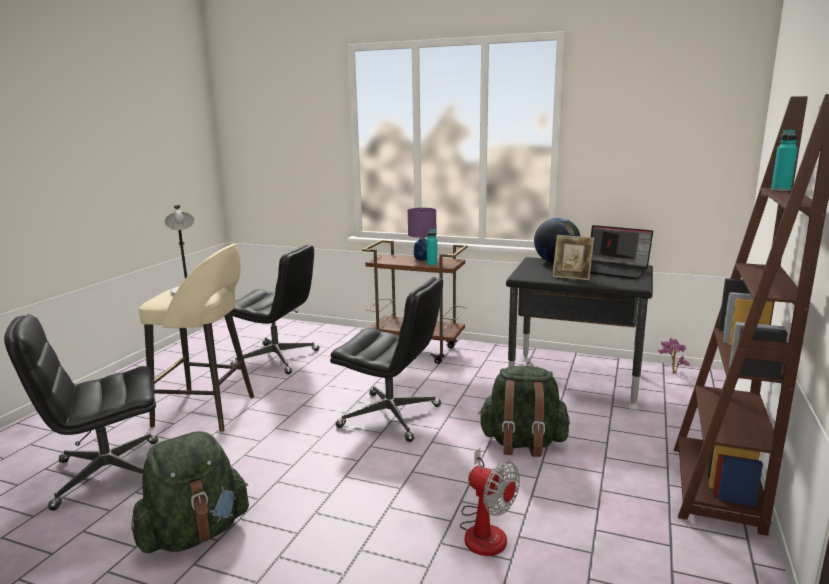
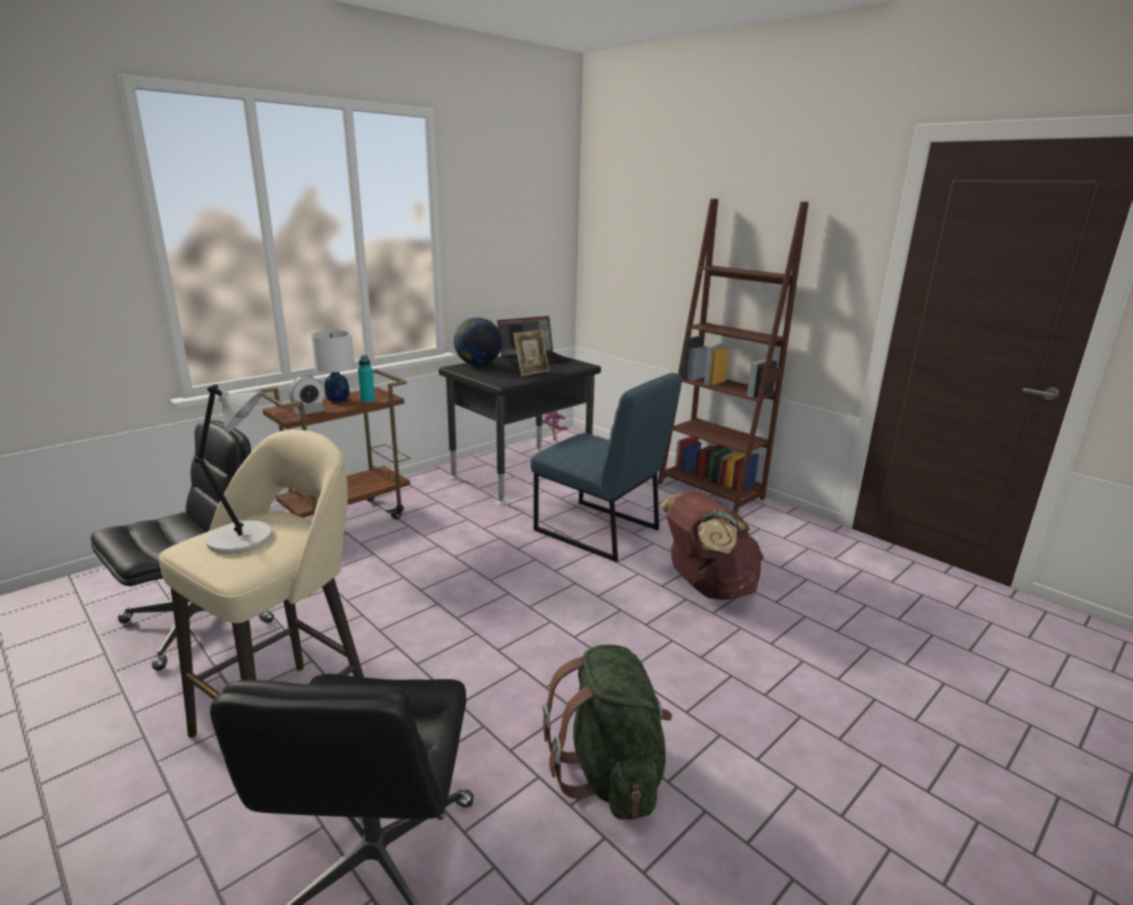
camera: 65 degrees left, 5 degrees up
(390, 260) = (309, 412): none -> alarm clock
(391, 416) = (482, 578): black office chair -> none
(422, 259) = (339, 400): purple table lamp -> white table lamp
(484, 529) = (707, 587): fan -> brown backpack
(522, 443) = (599, 531): green backpack -> blue chair
(780, 190) = (720, 267): turquoise bottle -> none

